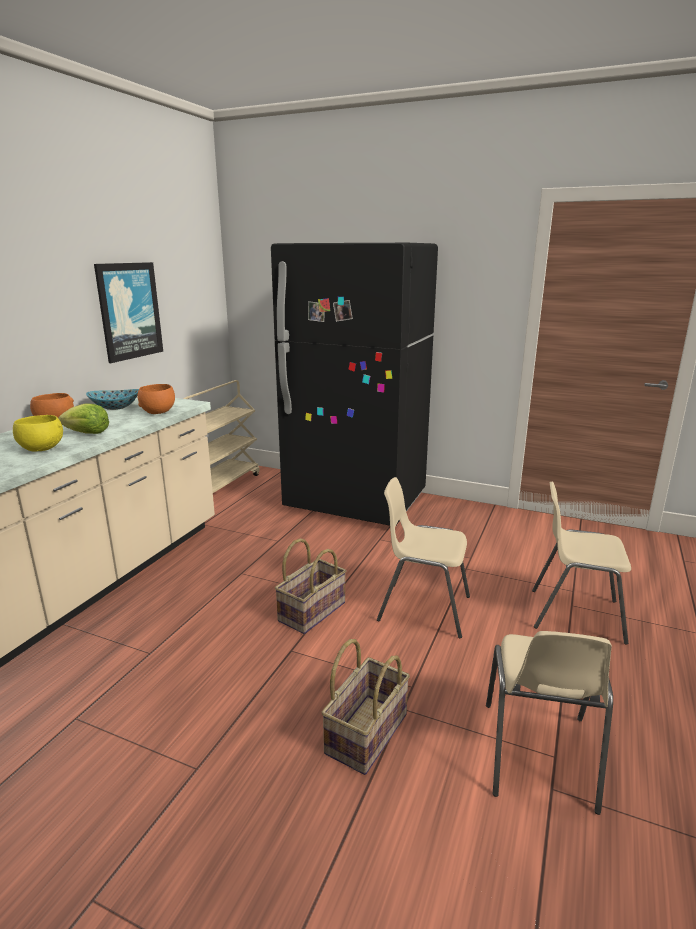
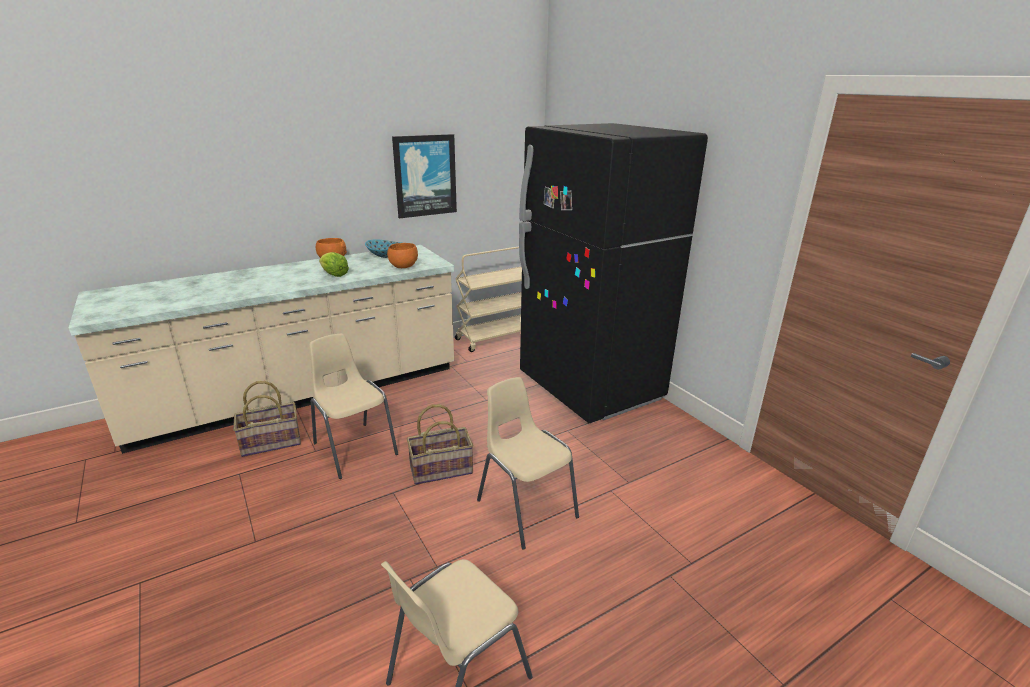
camera: 35 degrees right, 5 degrees up
(41, 449) = (291, 281): yellow bowl -> none
(365, 732) = (366, 580): basket -> basket (271, 442)
(575, 614) = (660, 586): beige chair -> beige chair (354, 449)

